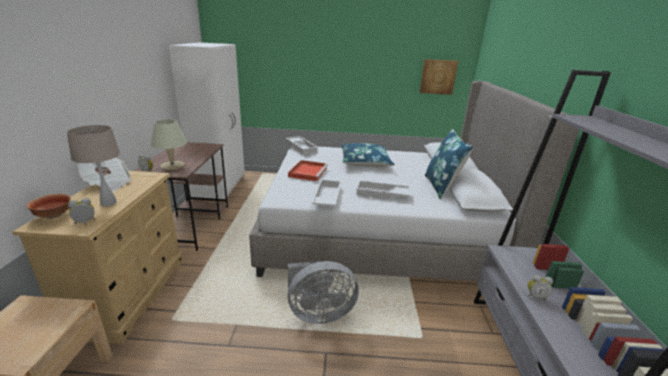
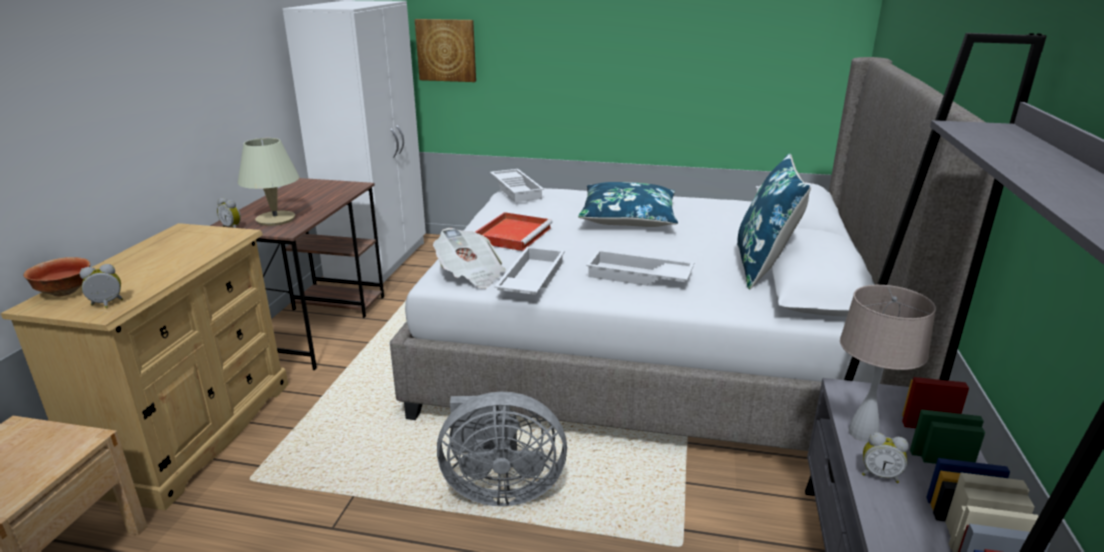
camera: 10 degrees right, 0 degrees up
(108, 184) = (159, 245): newspaper -> newspaper (470, 275)
(108, 203) = (150, 275): beige table lamp -> beige table lamp (862, 433)
(438, 76) = (795, 51): picture -> picture (446, 50)

